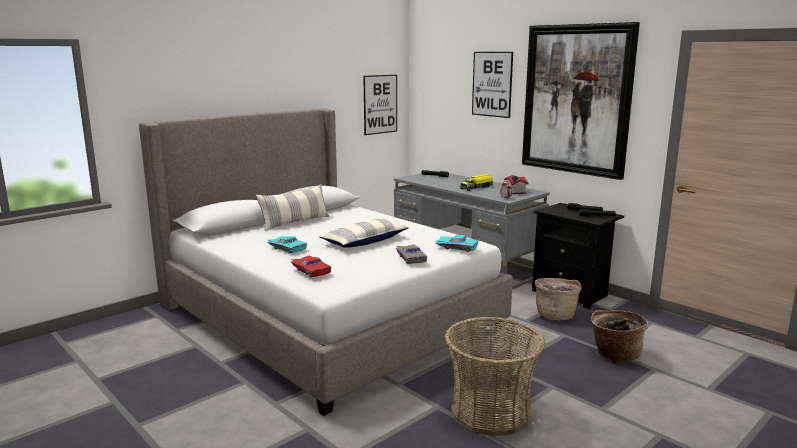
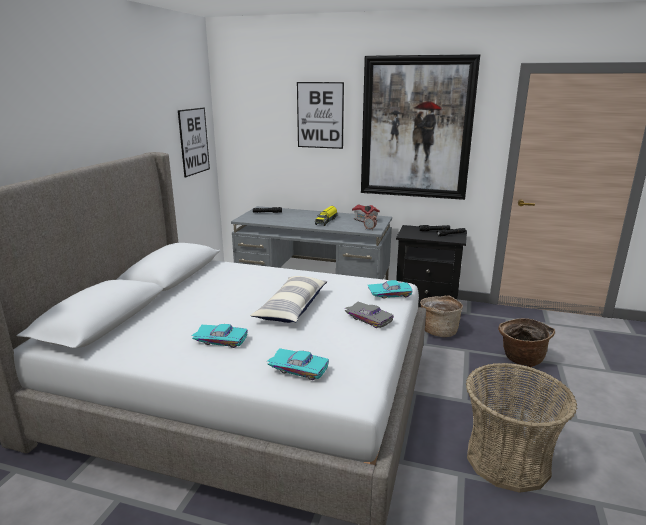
camera: 30 degrees left, 5 degrees up
(295, 222) = (178, 298): pillow -> none
(312, 270) = (299, 368): red toy car -> turquoise toy car

